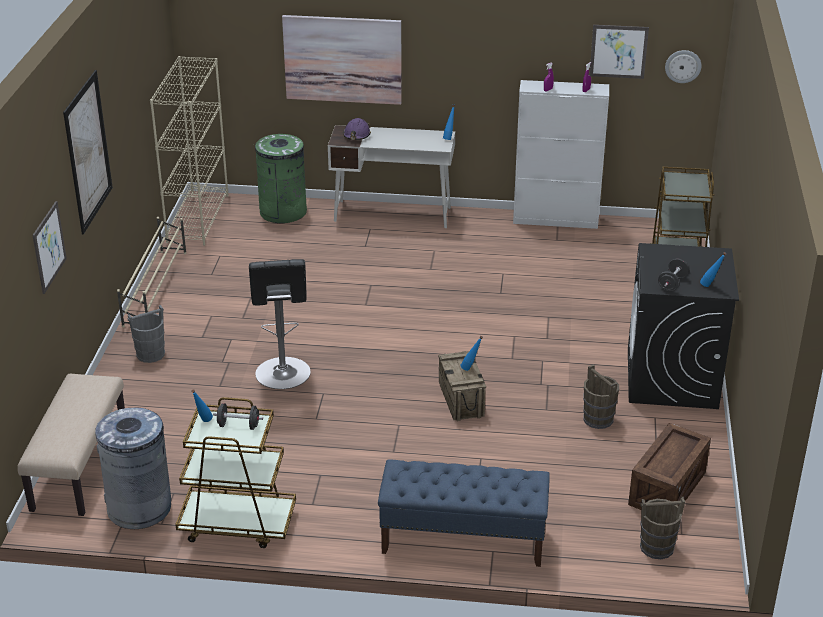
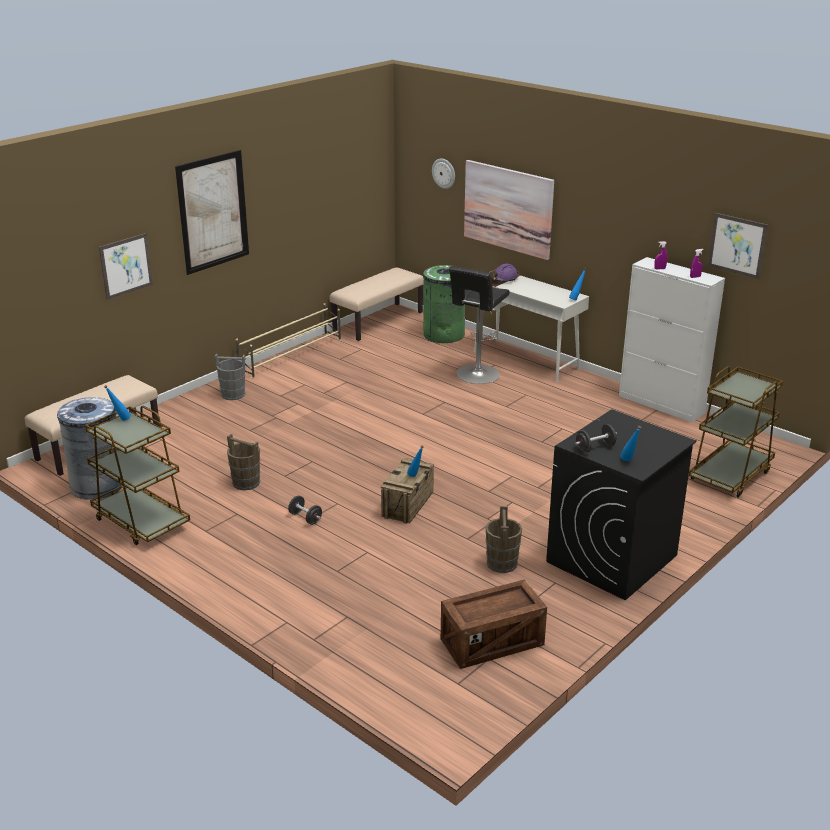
camera: 35 degrees right, 5 degrees down
(198, 218) = (378, 321): beige bookcase -> beige bench
(238, 425) = (138, 430): black dumbbell -> black dumbbell (305, 518)
(283, 375) = (300, 439): black stool -> black stool (476, 375)
(462, 540) = (275, 603): blue bench -> none
(656, 547) = (422, 683): brown bucket -> brown bucket (246, 482)
(683, 66) = (798, 273): wall clock -> wall clock (444, 173)

